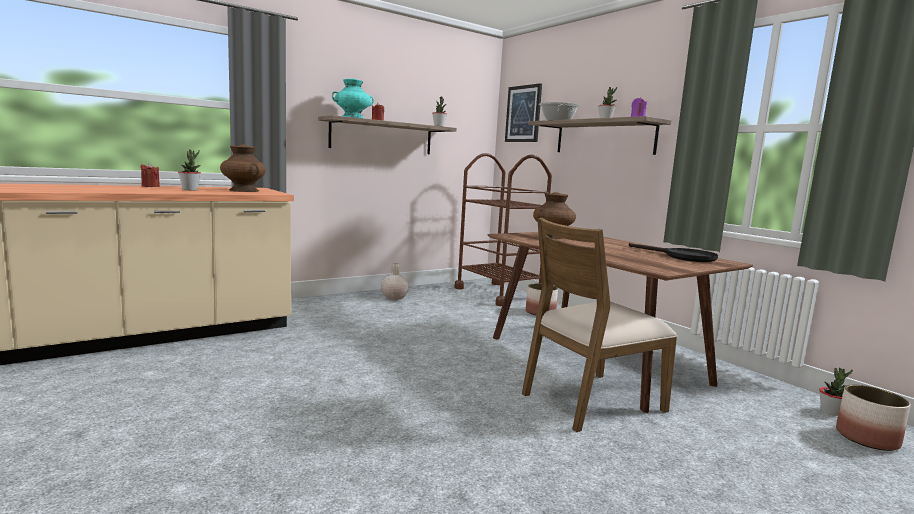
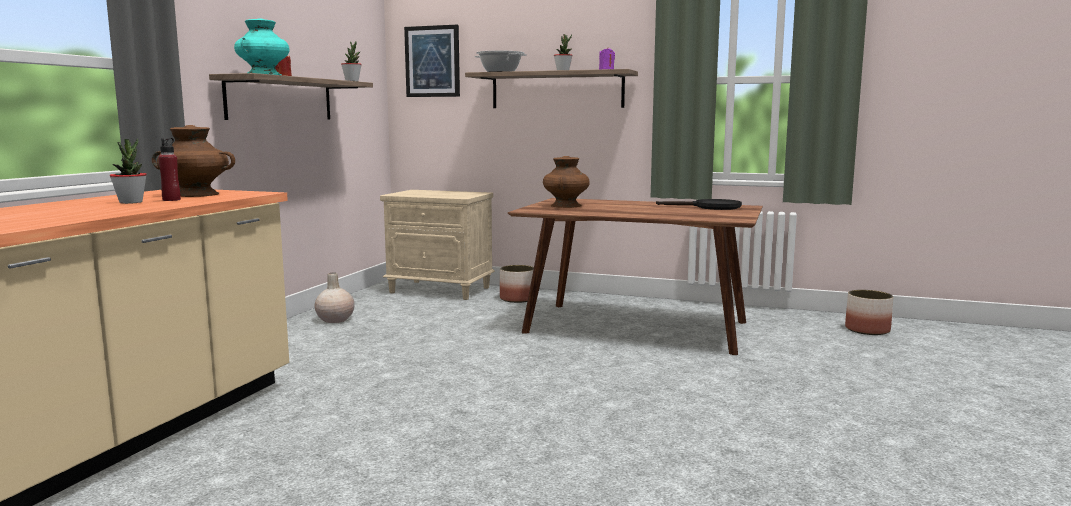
camera: 35 degrees left, 0 degrees up
(150, 186) = (39, 205): red candle -> none
(213, 191) = (171, 200): none -> red bottle
(498, 294) = (441, 290): brown cart -> beige nightstand
(590, 401) = (690, 359): brown chair -> none
(830, 412) = (828, 320): potted plant -> none

